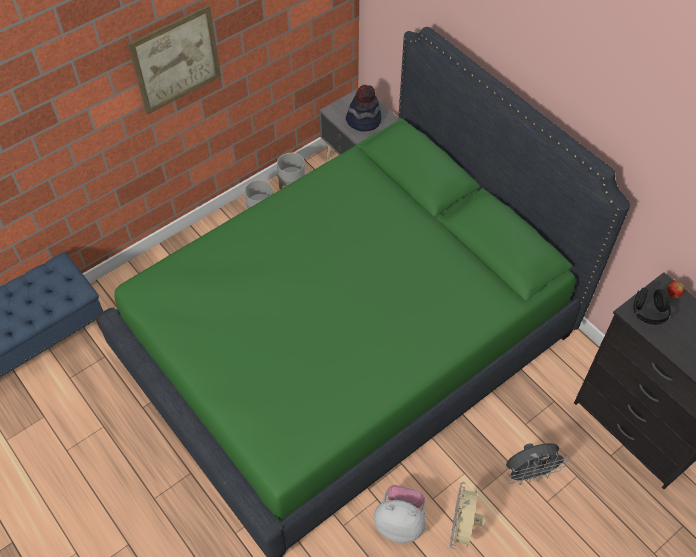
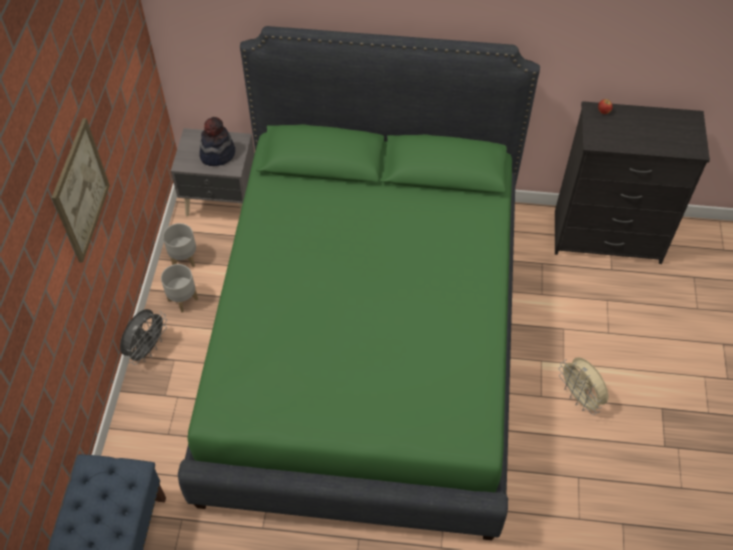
camera: 45 degrees left, 0 degrees up
(400, 522) = (539, 431): plush toy -> none
(529, 474) = (579, 324): grey fan -> grey fan (147, 349)
(648, 313) = (603, 134): black headphones -> none

